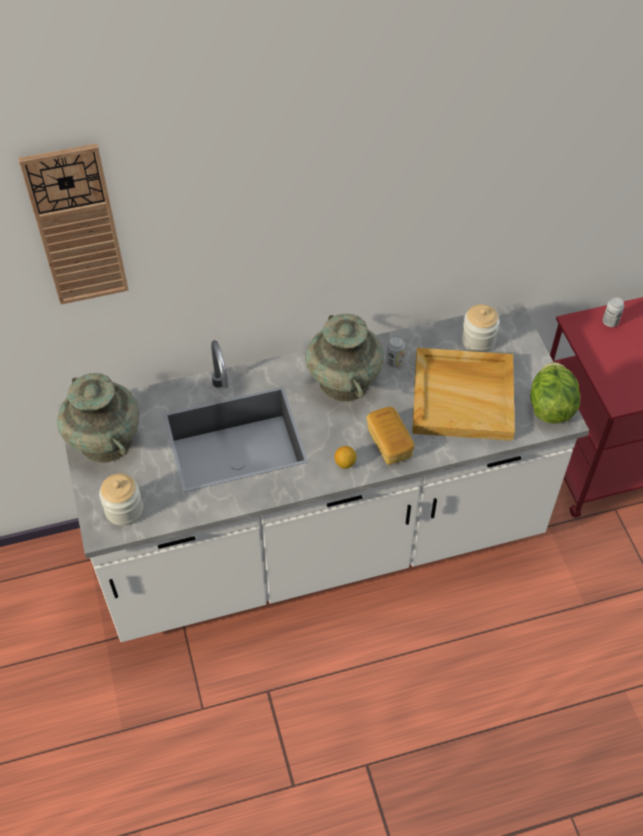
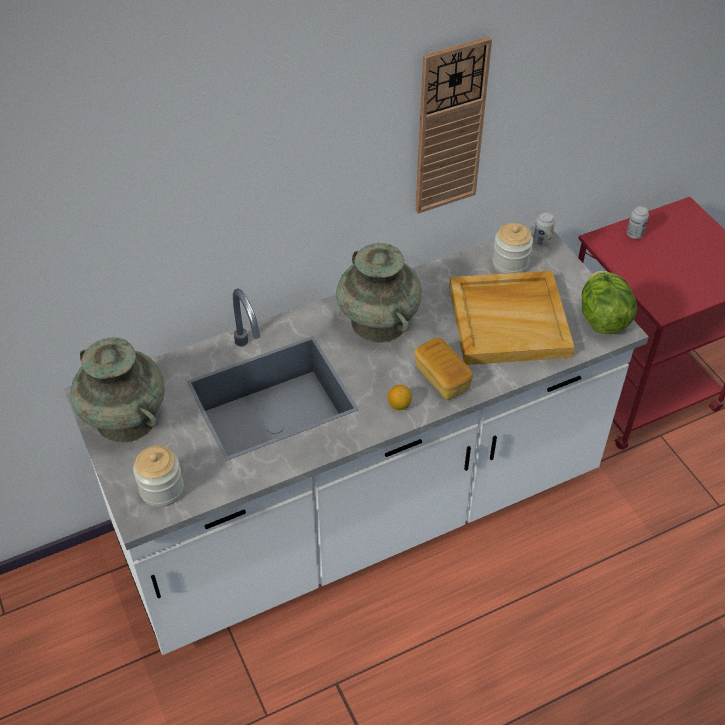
camera: 10 degrees left, 5 degrees down
(77, 227) = (77, 164): wall clock -> wall clock (449, 128)
(394, 362) = (428, 296): can -> can (541, 242)

